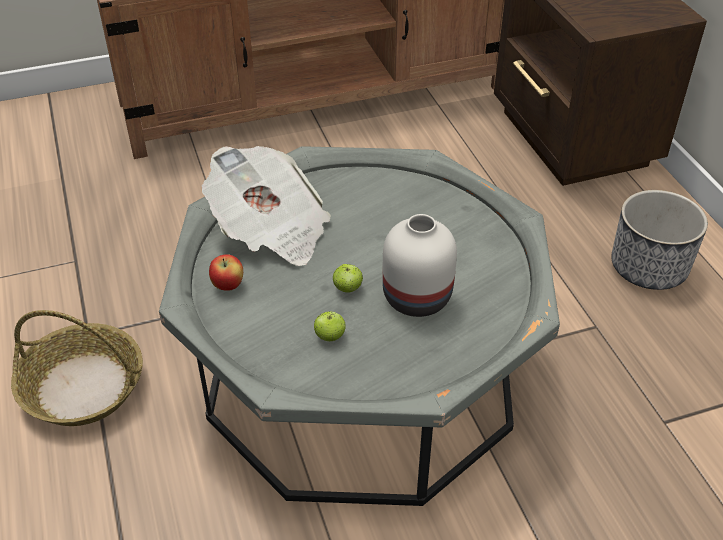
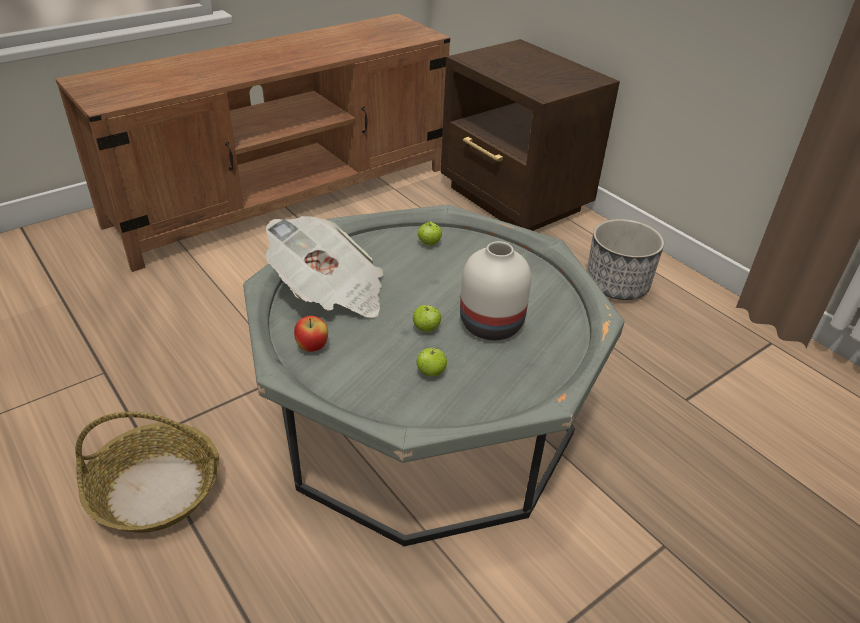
camera: 20 degrees left, 5 degrees down
(397, 192) = (429, 243): none -> apple

